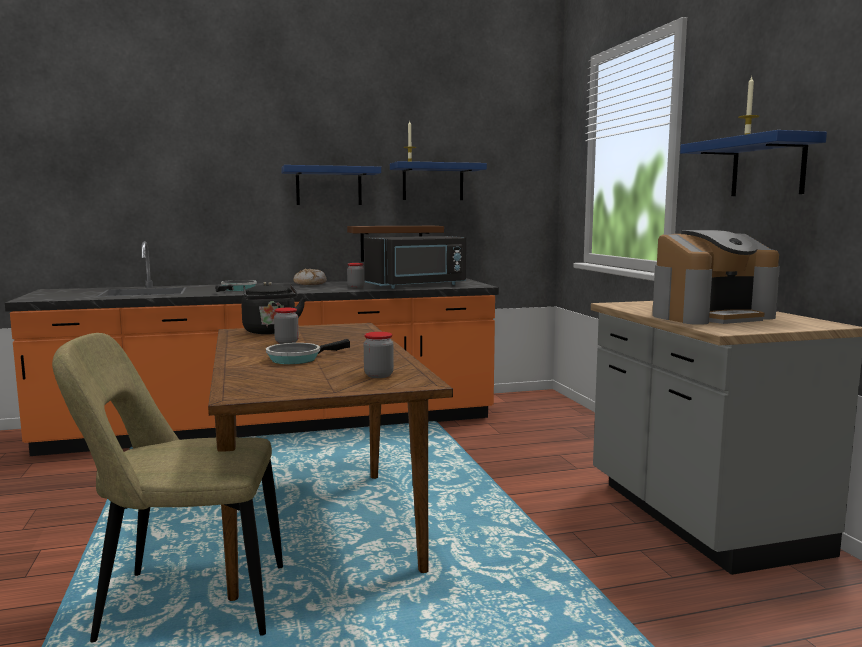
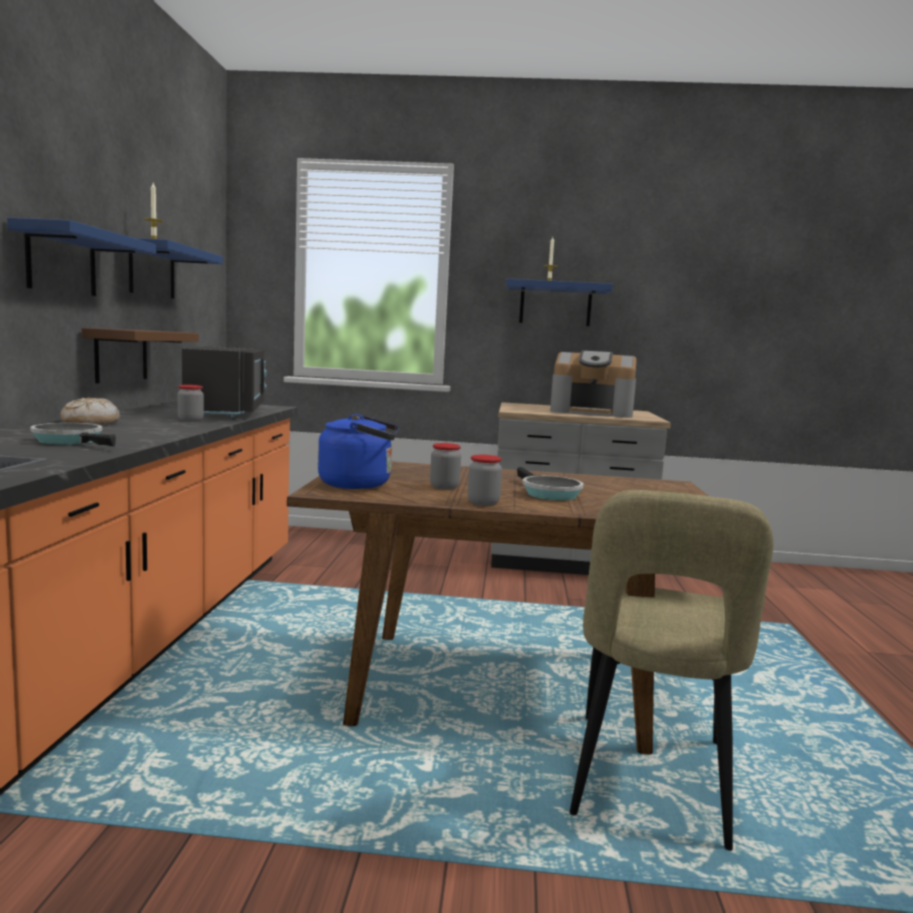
camera: 70 degrees left, 0 degrees up
(270, 332) = (360, 484): black kettle -> blue kettle
(378, 375) = (642, 486): jar -> jar (483, 503)
(710, 316) = (592, 412): coffee machine -> coffee machine turned 105 degrees clockwise

